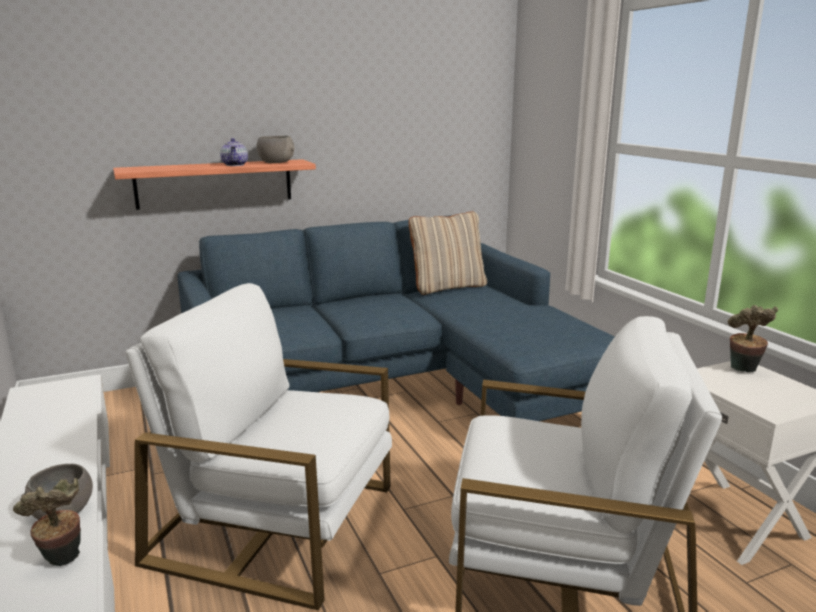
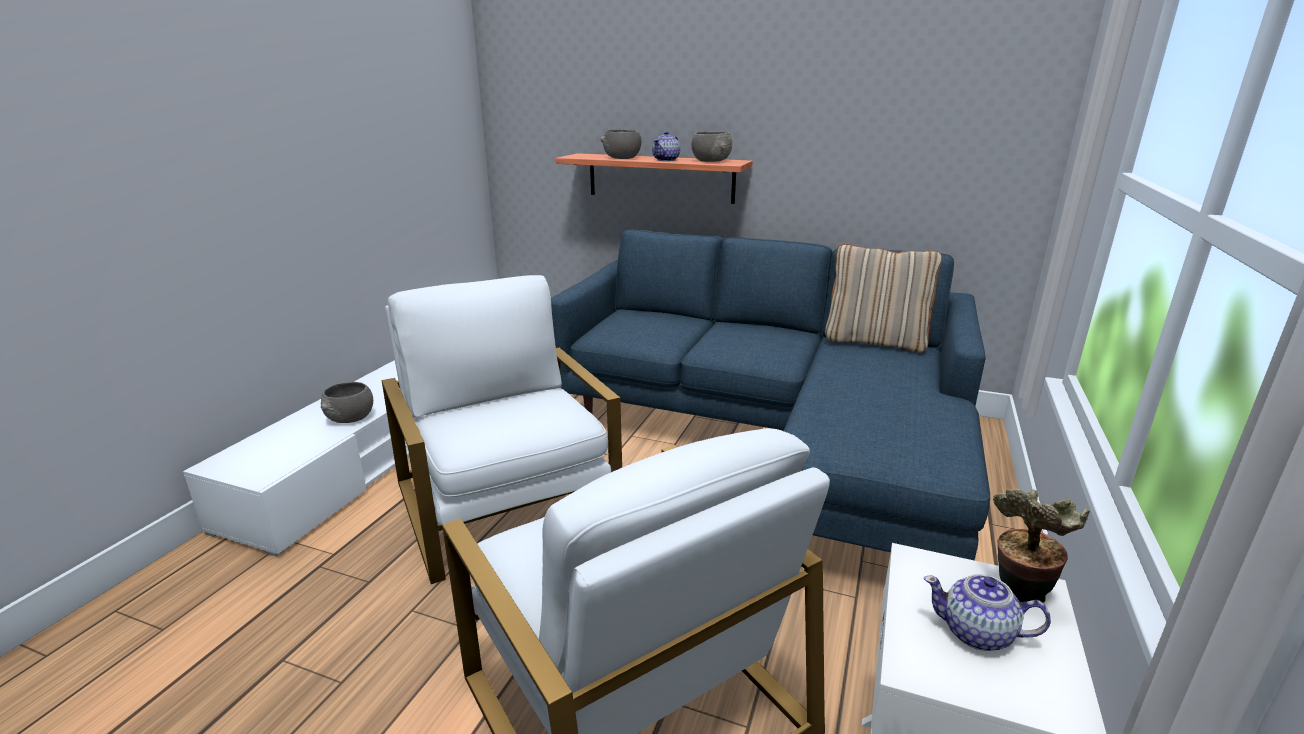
camera: 45 degrees right, 5 degrees up
(62, 561) = (302, 448): potted plant -> none
(185, 167) = (621, 158): none -> grey bowl
(761, 390) = (978, 633): none -> teapot

